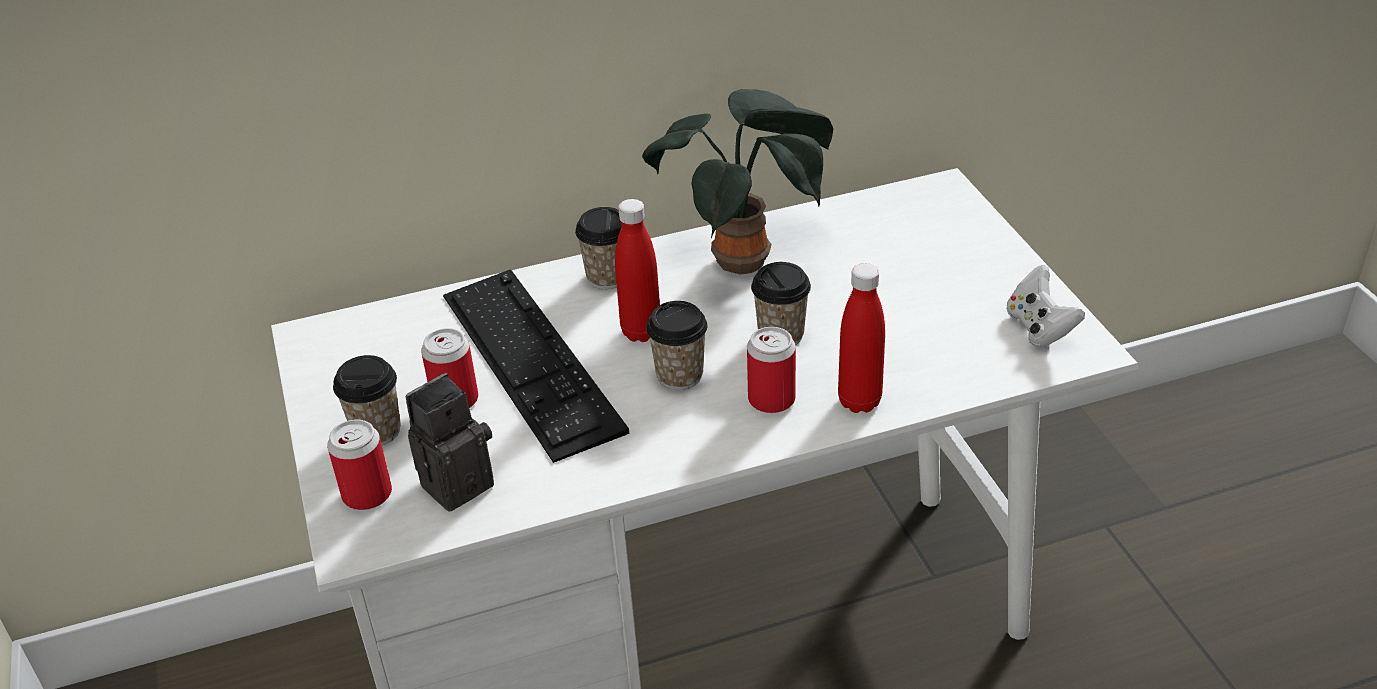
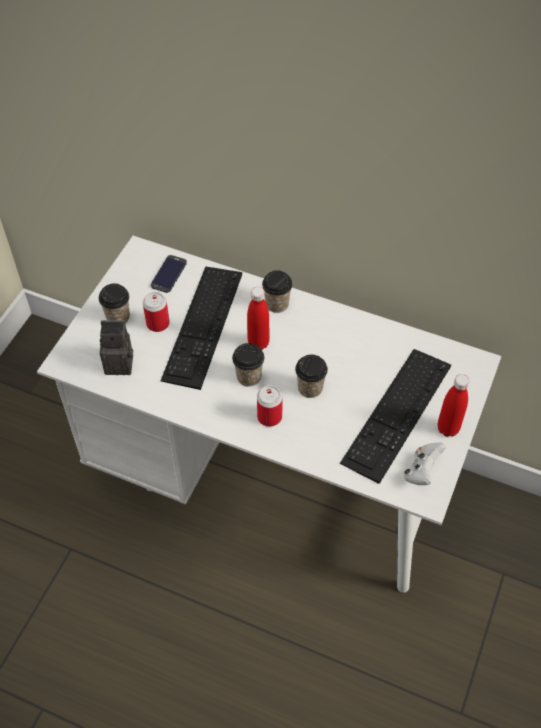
camera: 40 degrees right, 15 degrees up
(367, 494) = (87, 344): can -> none
(395, 335) = (169, 274): none -> phone
(746, 259) = (343, 337): potted plant -> none
(859, 401) = (301, 446): red bottle -> red bottle (448, 428)
(925, 291) = (397, 413): none -> keyboard

